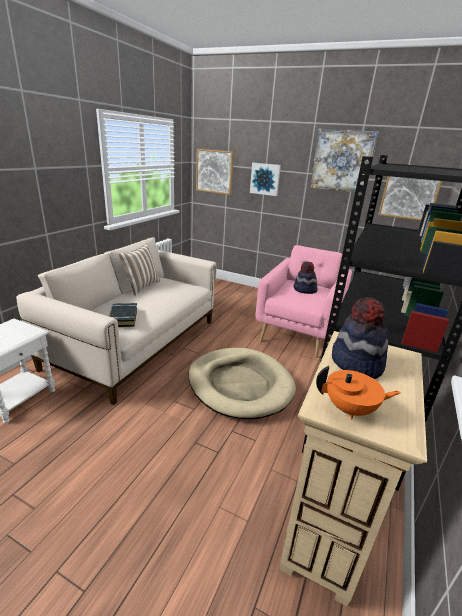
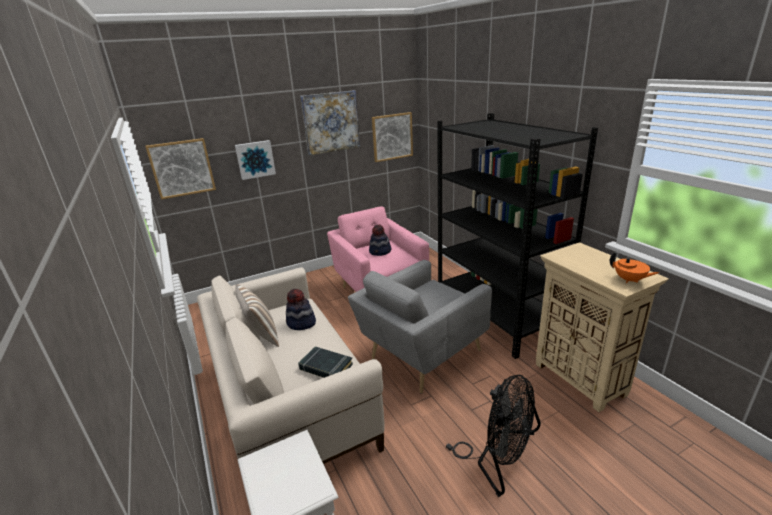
camera: 50 degrees left, 0 degrees up
(146, 483) = (498, 456): none -> black fan
(240, 385) = (421, 356): beige dog bed -> grey armchair
(350, 409) = (629, 280): orange teapot -> orange teapot turned 90 degrees clockwise
(356, 363) = (585, 262): hat -> hat (301, 323)

